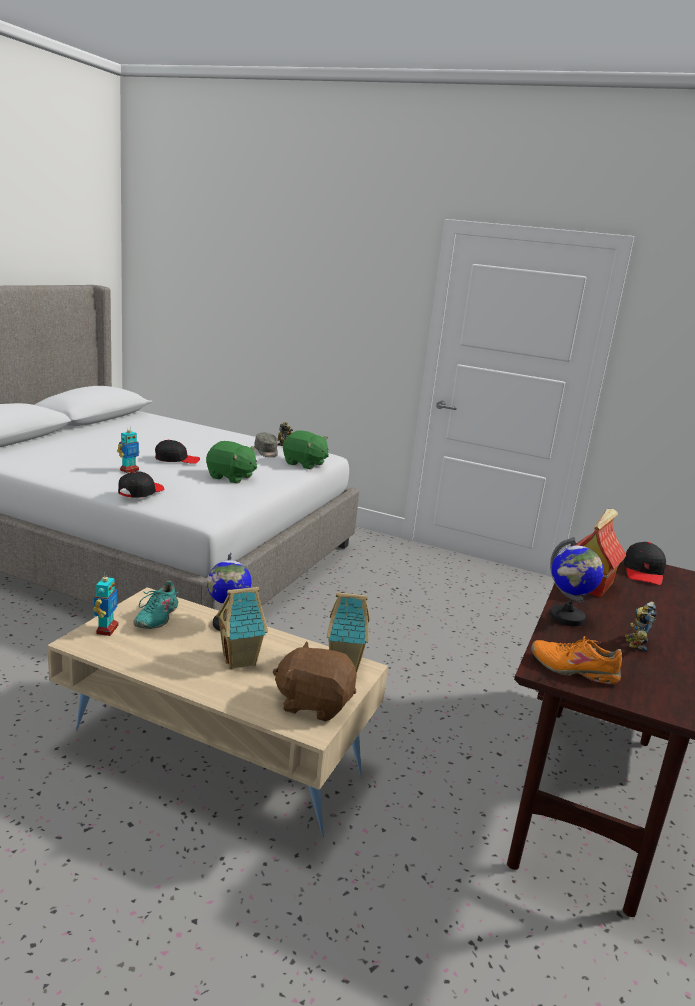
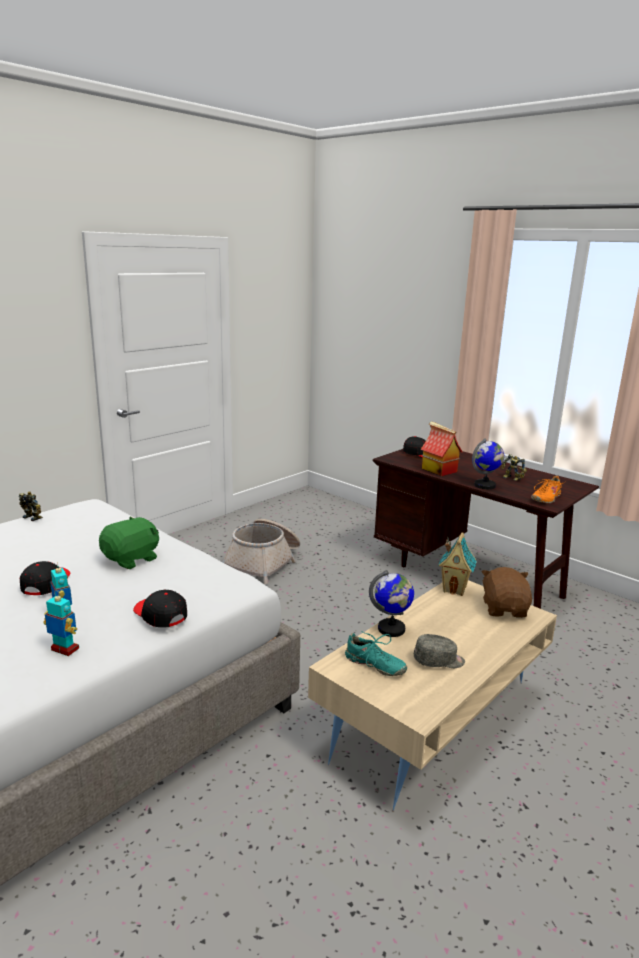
camera: 70 degrees left, 0 degrees up
(106, 629) = (396, 696): toy robot -> toy robot (64, 650)
(240, 660) = (450, 630): toy house -> none
(266, 452) = (55, 530): grey cap -> grey cap (439, 661)
(304, 464) = (112, 517): green plush toy -> none
(314, 703) = (504, 609): brown plush toy -> brown plush toy turned 150 degrees clockwise
(461, 612) = (264, 562): none -> basket

